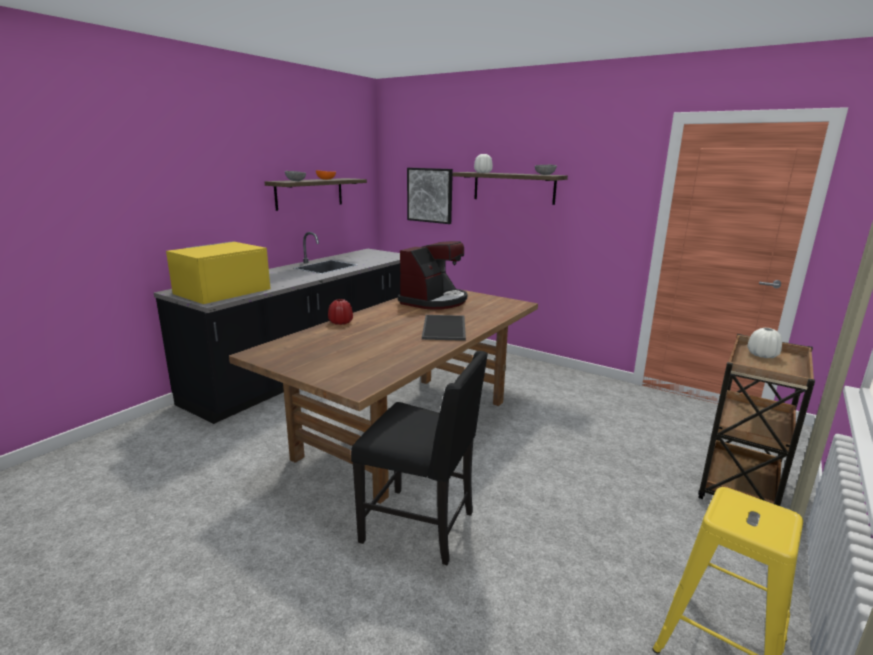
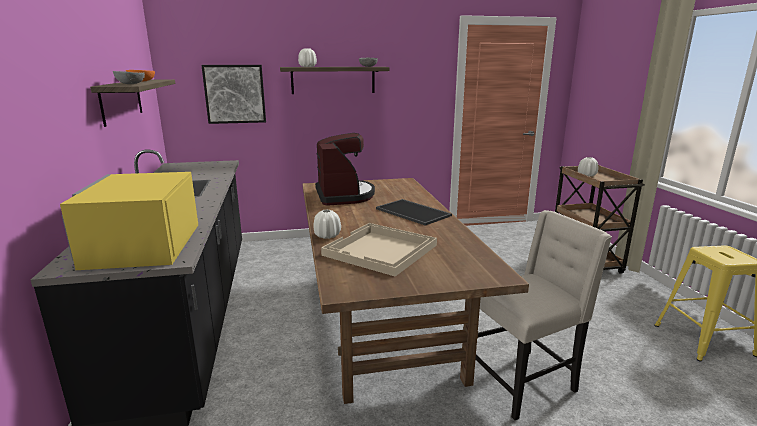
camera: 45 degrees left, 0 degrees up
(340, 322) = (327, 236): red vase -> white vase
(340, 342) = (380, 250): none -> beige tray
(421, 526) = (522, 380): black chair -> beige chair

